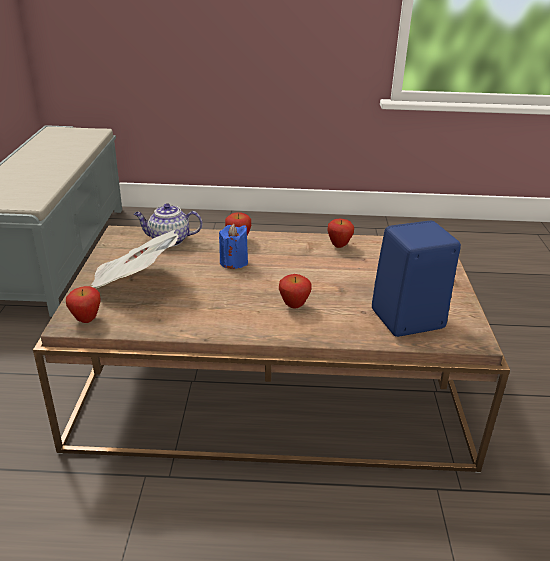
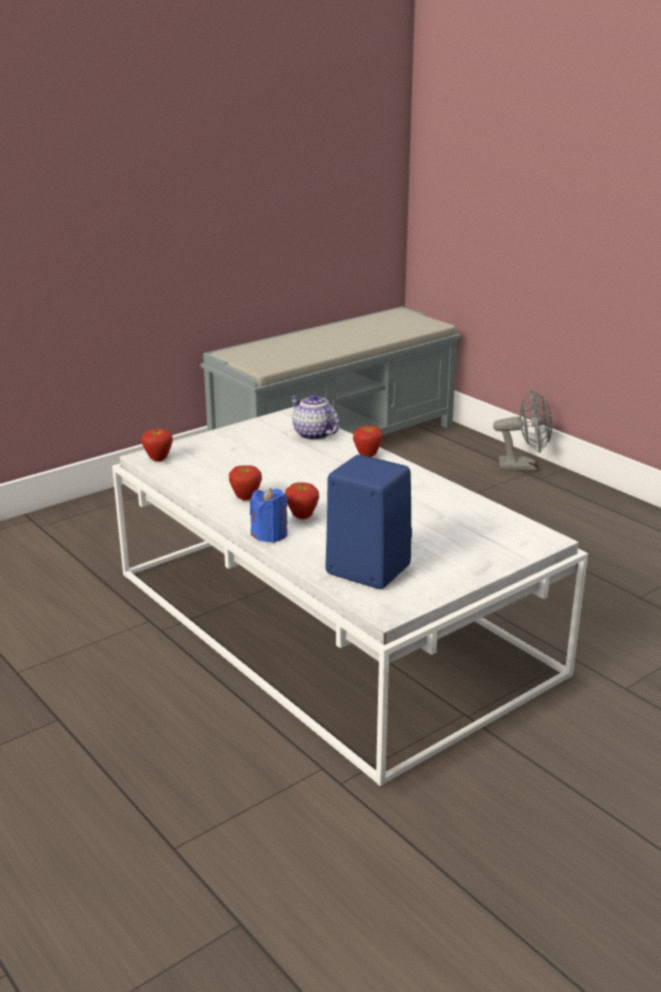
camera: 50 degrees right, 5 degrees down
(134, 281) = (231, 450): newspaper -> none
(207, 218) = (523, 466): none -> grey fan
(233, 262) = (326, 469): blue candle -> blue candle (269, 534)
(270, 385) = (328, 622): brown coffee table -> white coffee table
(339, 246) = (444, 497): apple -> apple (246, 498)

